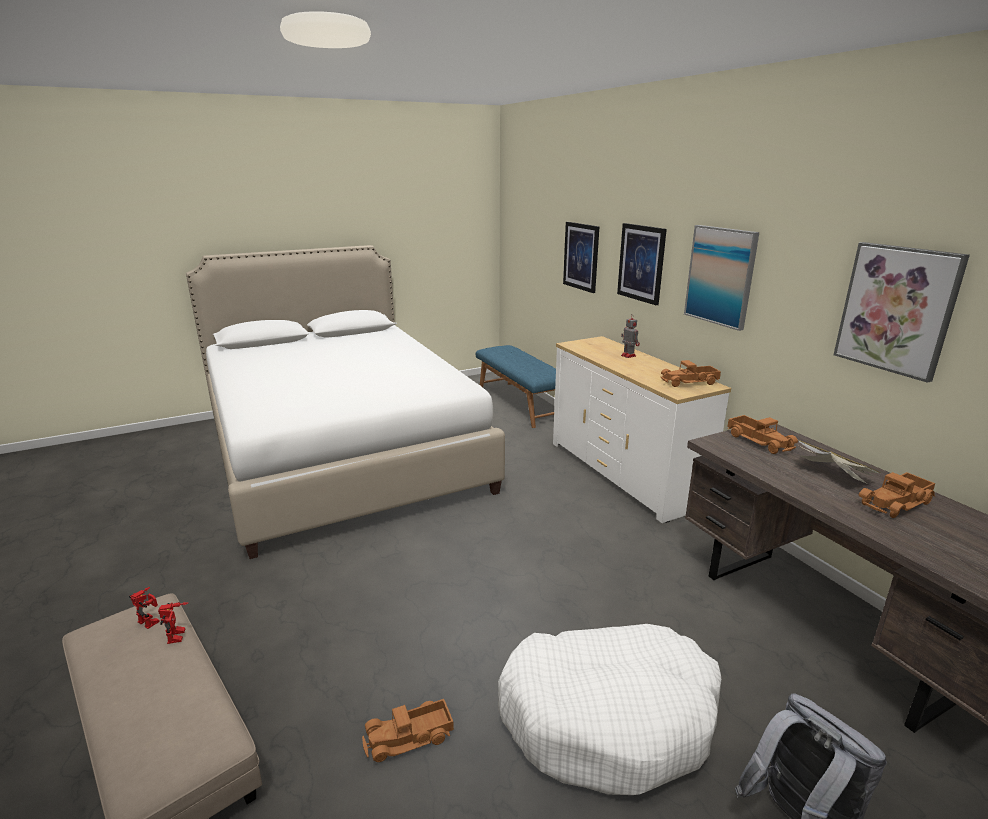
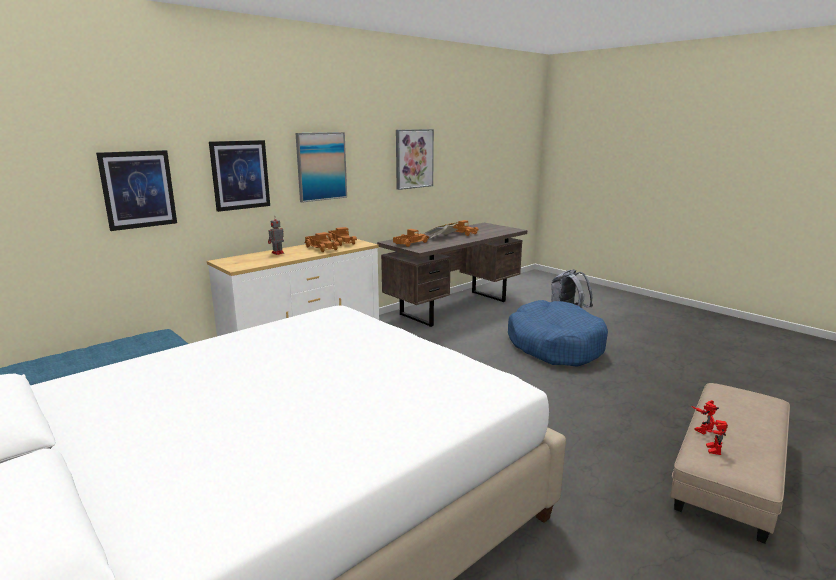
camera: 105 degrees left, 5 degrees down
(409, 738) = (622, 388): toy truck -> toy truck (322, 248)
(609, 717) = (555, 345): white dog bed -> blue dog bed

